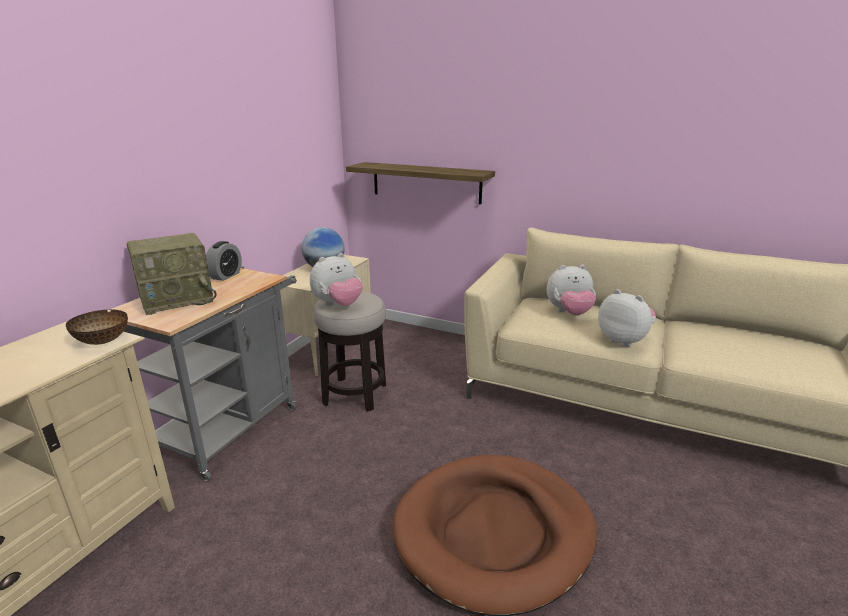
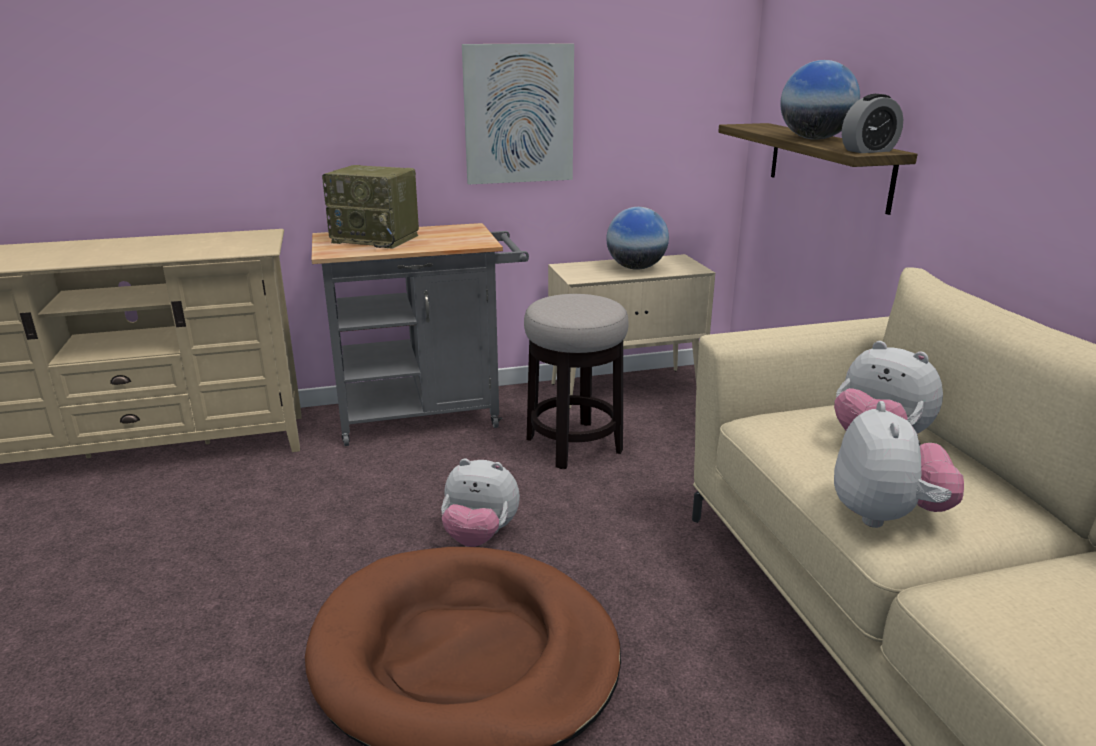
camera: 50 degrees right, 0 degrees up
(103, 341) = (253, 248): bowl -> none
(226, 276) = (457, 232): alarm clock -> alarm clock (868, 151)
(232, 176) = (518, 114): none -> picture
(338, 305) = (555, 305): plush toy -> plush toy (480, 536)
(429, 169) = (814, 139): none -> globe

